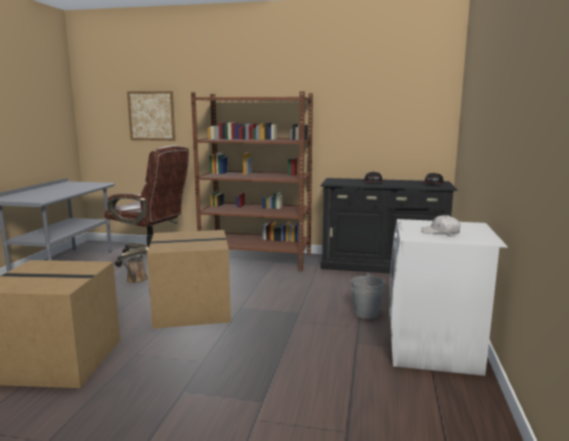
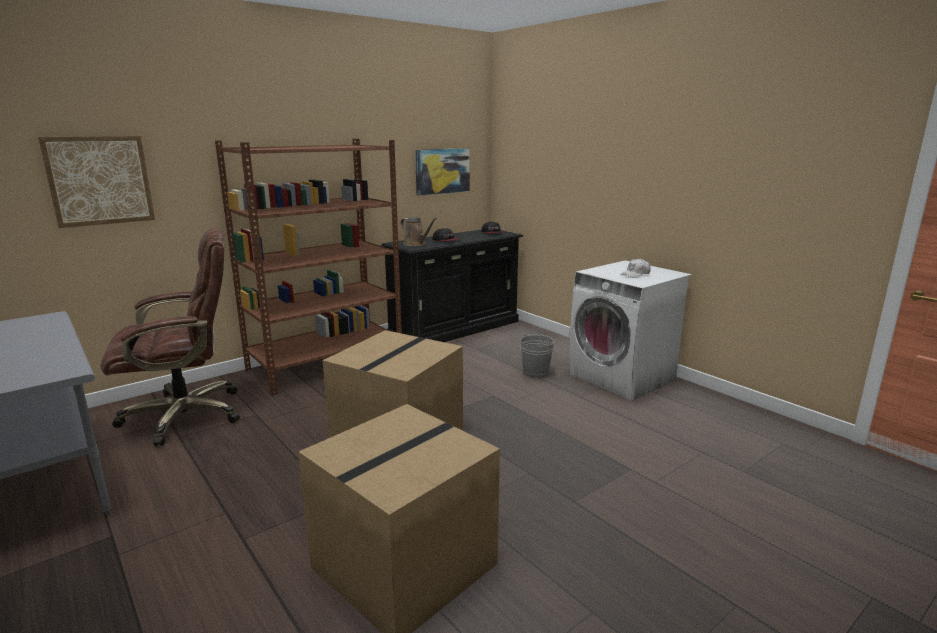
camera: 50 degrees left, 5 degrees up
(136, 280) = (242, 447): brown watering can -> brown watering can (416, 244)
(397, 123) = (442, 171): none -> picture

